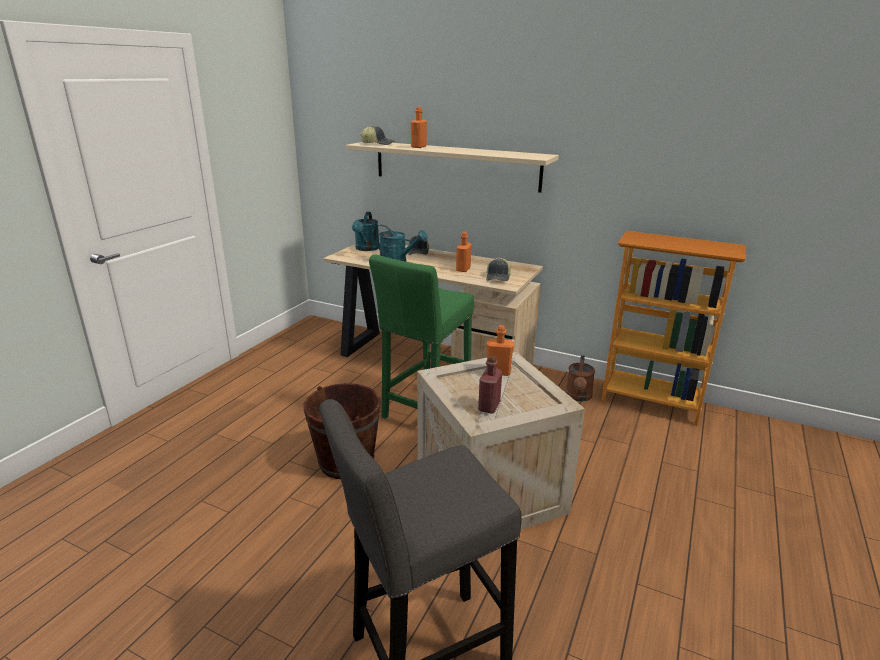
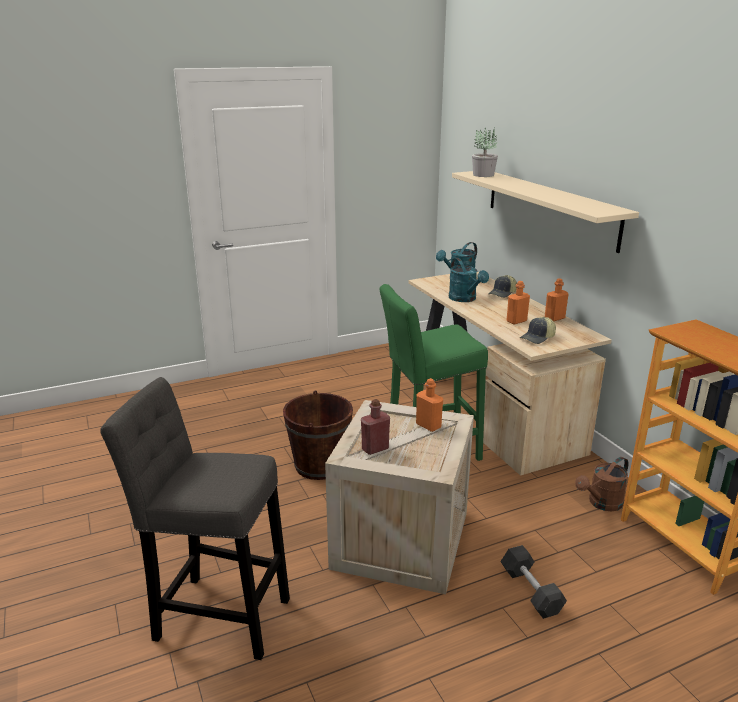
camera: 40 degrees right, 0 degrees up
(378, 144) = (483, 175): cap -> potted plant
(418, 147) = (512, 183): orange bottle -> orange bottle (554, 318)
(614, 479) = (531, 591): none -> grey dumbbell

